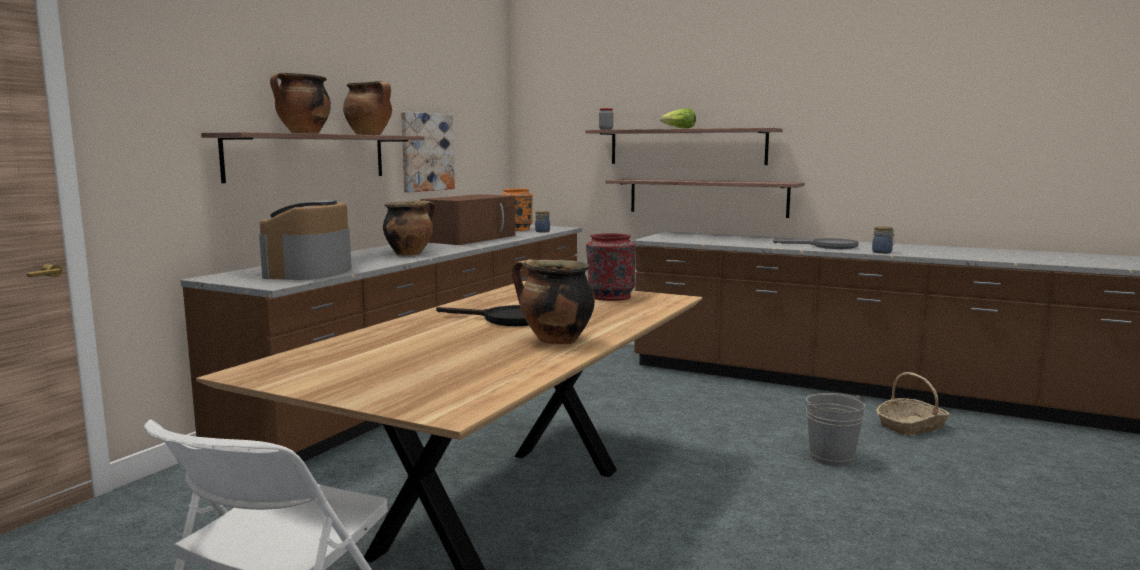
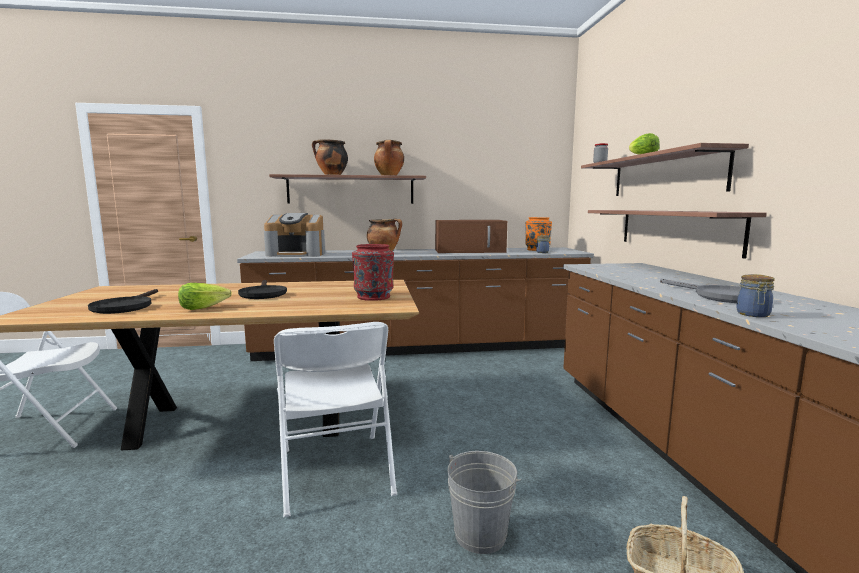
camera: 55 degrees right, 0 degrees up
(310, 272) = (297, 254): coffee machine -> coffee machine turned 150 degrees counterclockwise
(426, 152) = (461, 188): picture -> none
(473, 365) = (125, 306): none -> black frying pan
(554, 340) = (203, 308): cooking pot -> lettuce
(689, 485) = (335, 472): none -> white chair

